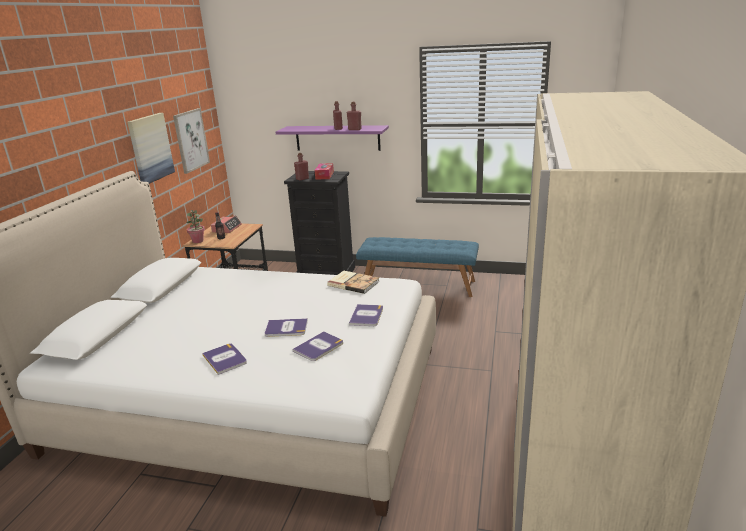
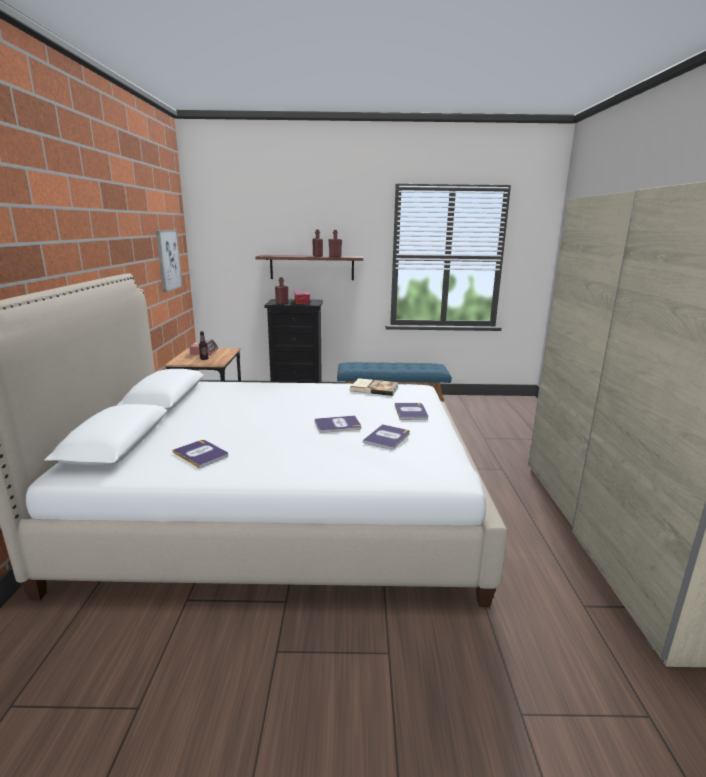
camera: 15 degrees left, 5 degrees down
(150, 148) = (138, 257): picture -> none
(198, 241) = (179, 361): potted plant -> none
(225, 359) = (291, 454): book -> book (201, 454)
(337, 138) = (312, 267): purple shelf -> brown shelf

